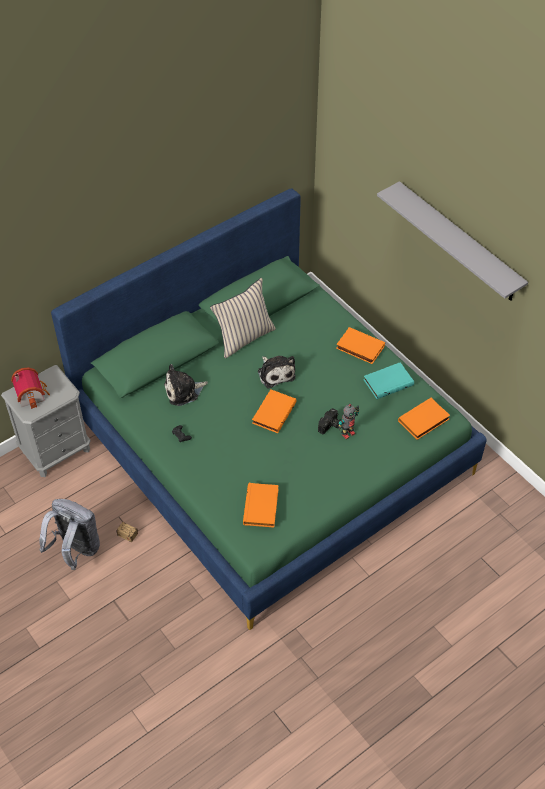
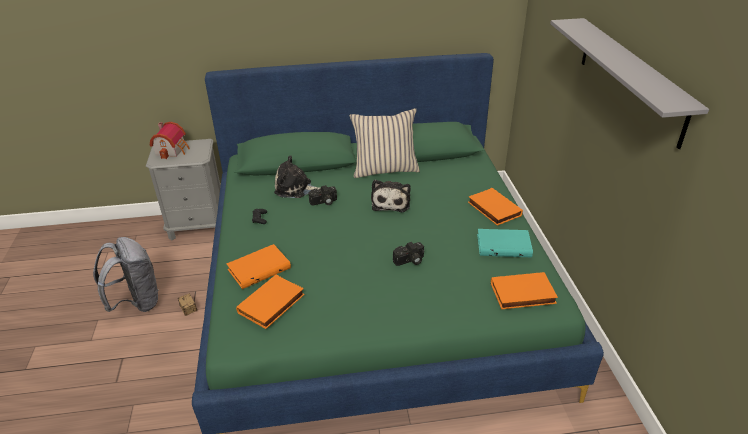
camera: 30 degrees right, 15 degrees down
(221, 396) = (324, 202): none -> camera
(273, 412) = (360, 229): orange book -> orange book (259, 268)
(347, 433) = (423, 274): toy robot -> none

